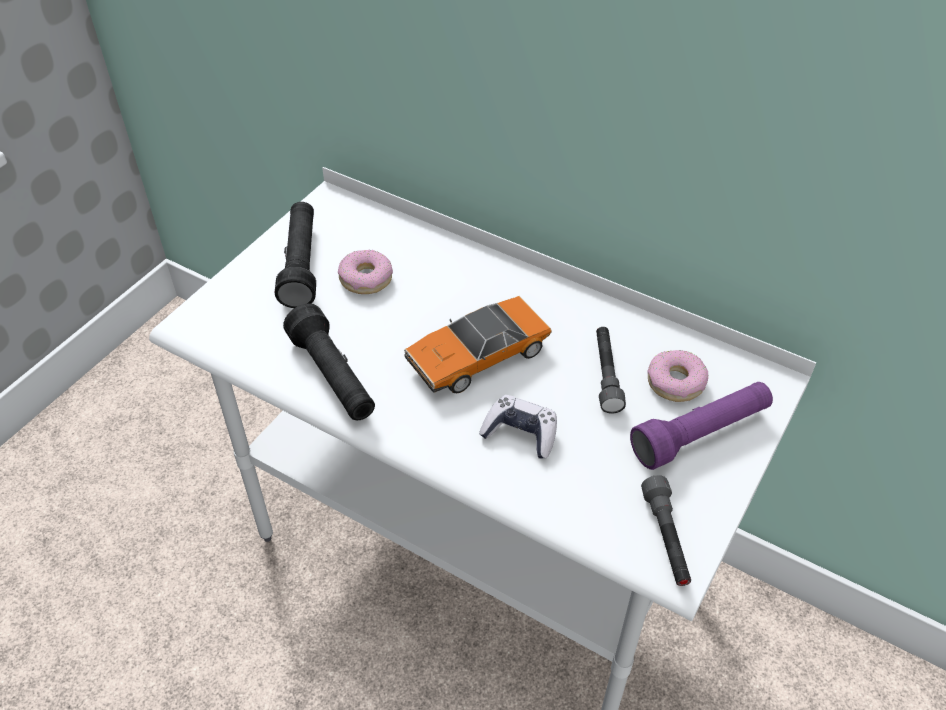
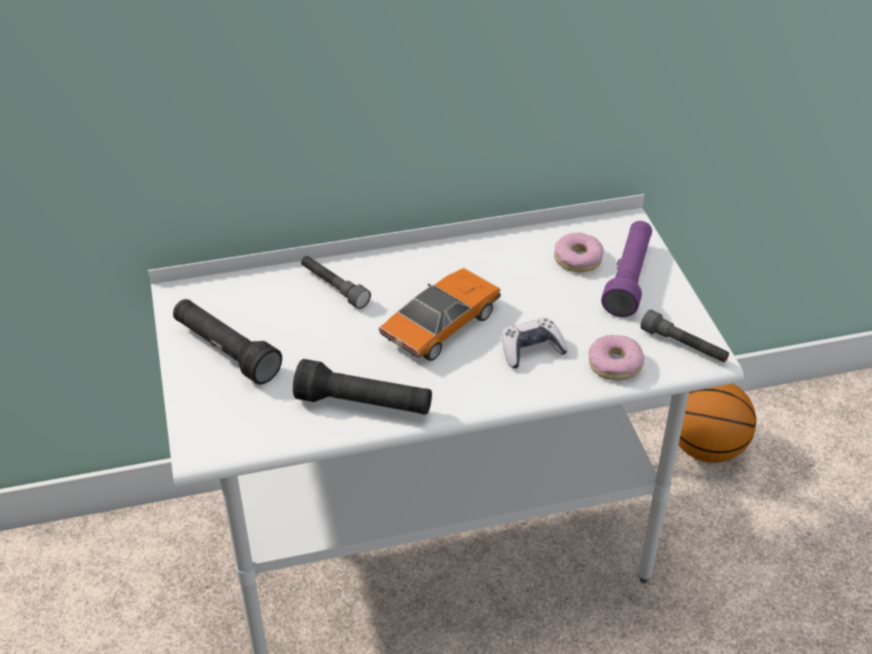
camera: 45 degrees left, 5 degrees down
(365, 279) = (291, 329): donut -> donut (615, 364)
(477, 356) = (441, 325): toy car -> toy car turned 150 degrees counterclockwise
(606, 375) = (534, 282): grey flashlight -> grey flashlight (334, 287)
(800, 670) = (706, 448): none -> basketball

